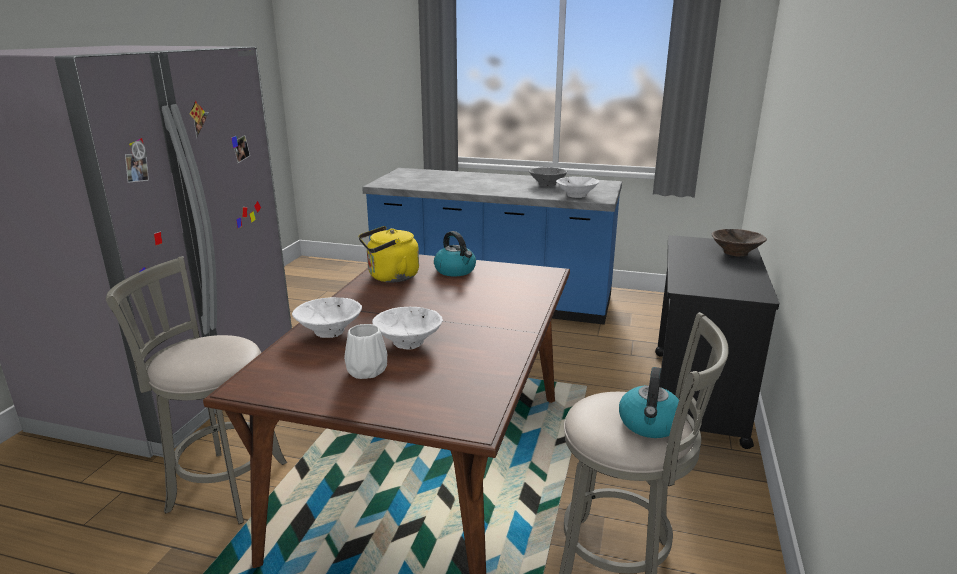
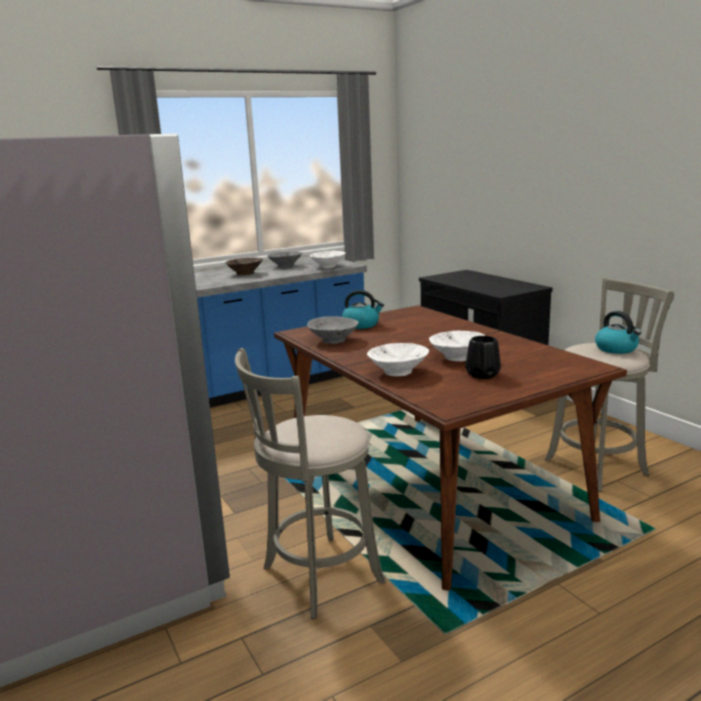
camera: 45 degrees left, 5 degrees down
(367, 371) = (483, 374): white vase -> black vase
(390, 277) = (332, 340): yellow kettle -> grey bowl
(736, 253) = (474, 275): brown bowl -> brown bowl (245, 273)

